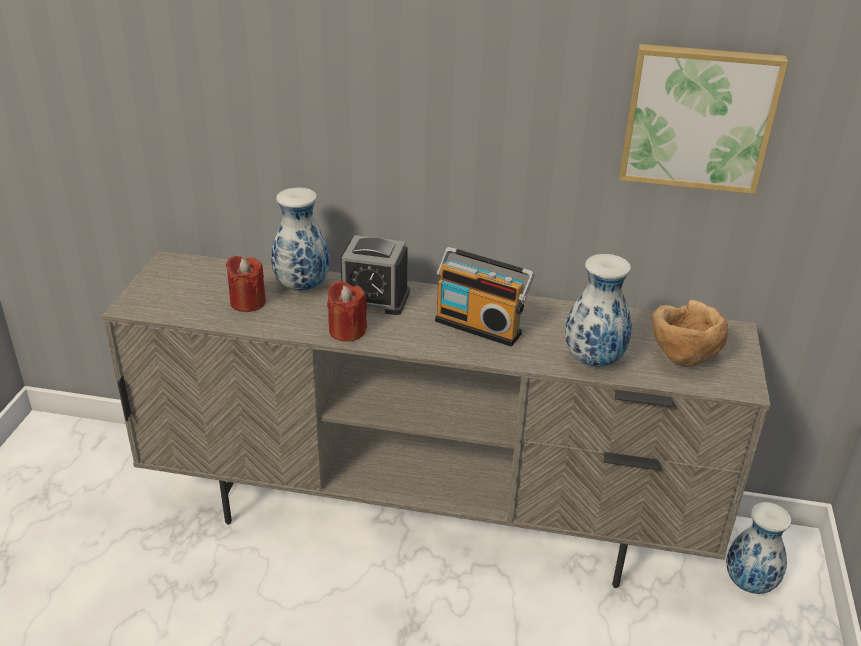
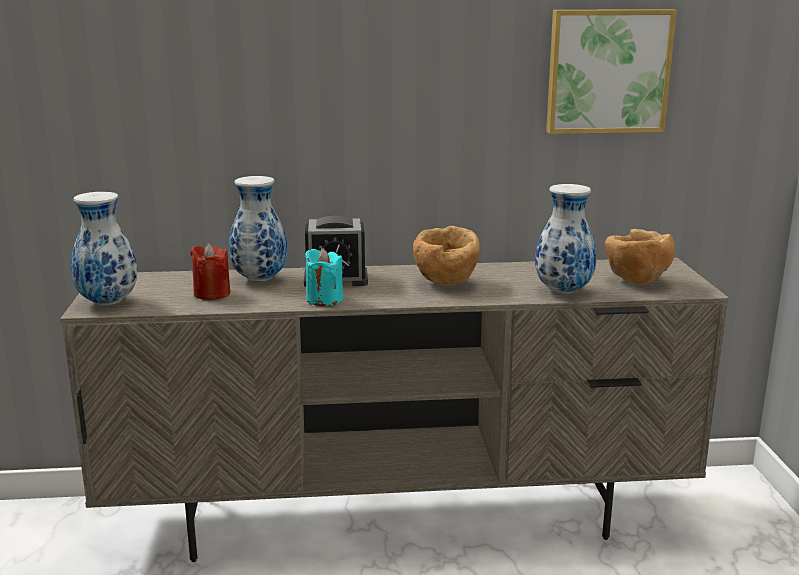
camera: 15 degrees left, 15 degrees down
(347, 331) = (324, 299): red candle -> turquoise candle
(480, 325) = (446, 283): radio -> brown bowl
(750, 583) = (720, 513): vase -> vase (109, 302)

